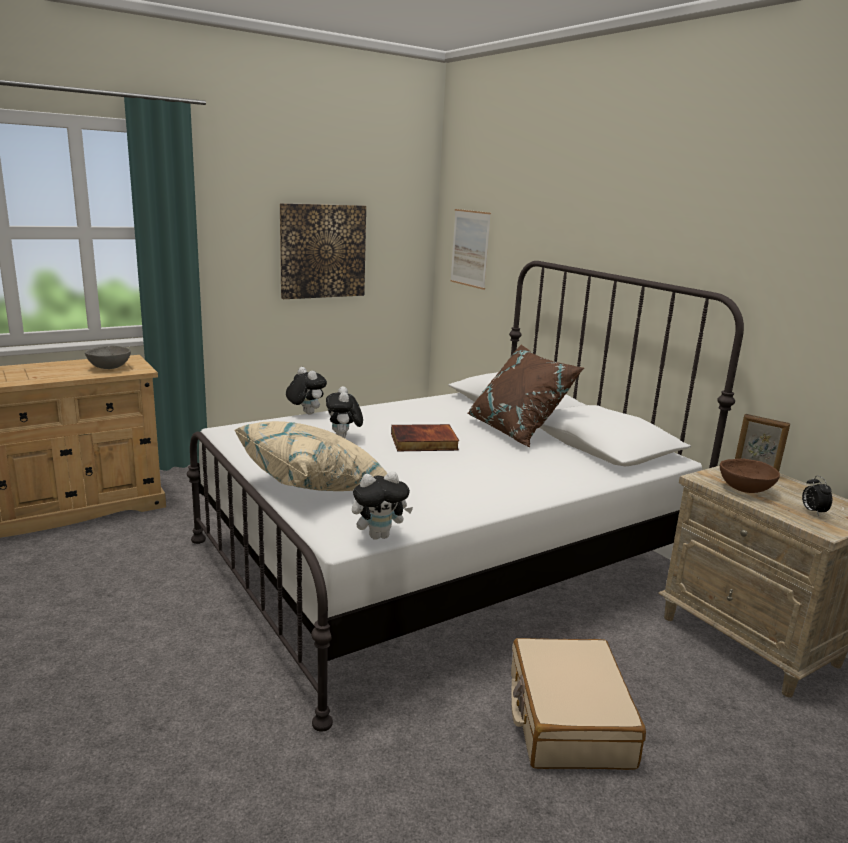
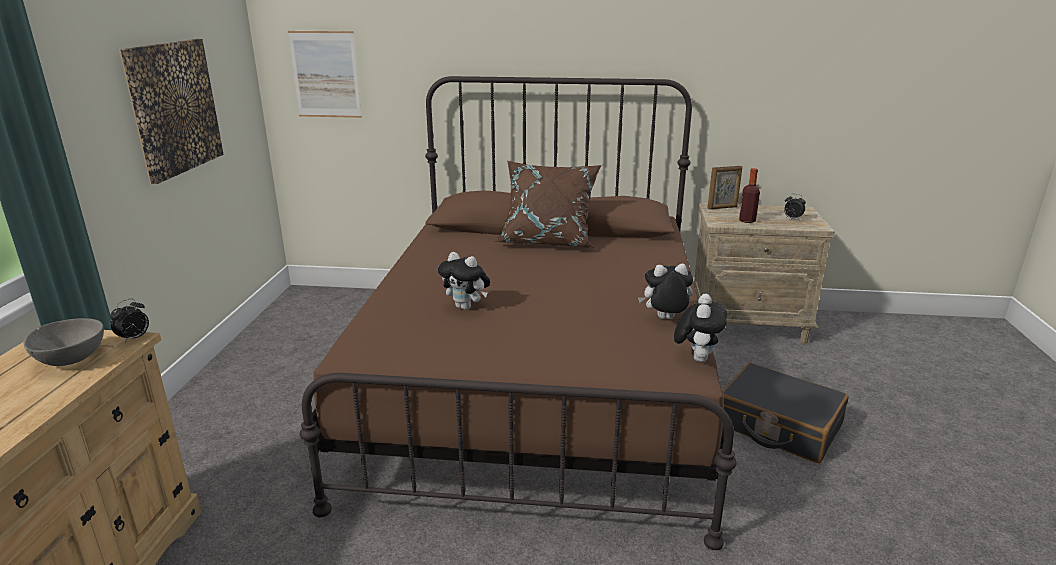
camera: 50 degrees left, 5 degrees up
(144, 370) = (134, 338): none -> alarm clock
(305, 413) = (369, 303): plush toy -> plush toy (664, 319)
(316, 484) = (562, 352): beige pillow -> none
(423, 442) = (523, 279): book -> none
(440, 561) = (538, 385): white bed -> brown bed
(568, 719) = (778, 425): beige suitcase -> black suitcase
(744, 489) = (747, 220): brown bowl -> bottle

